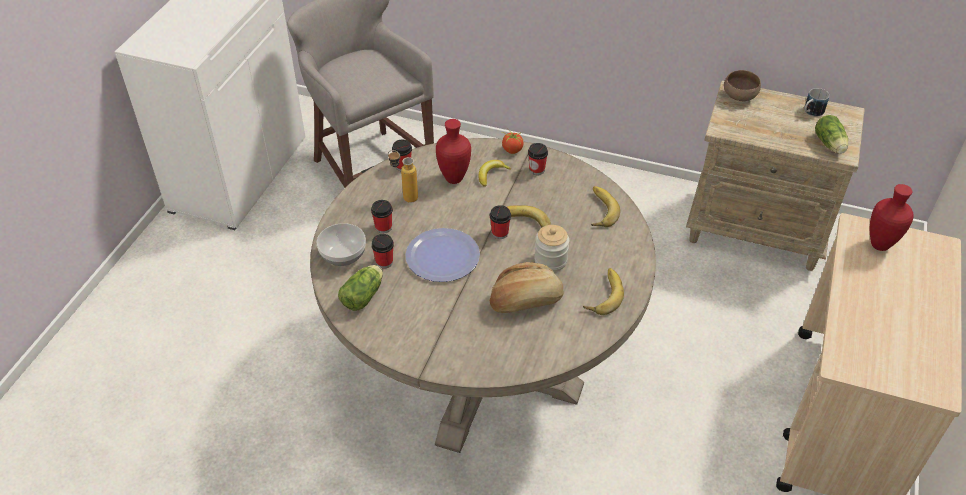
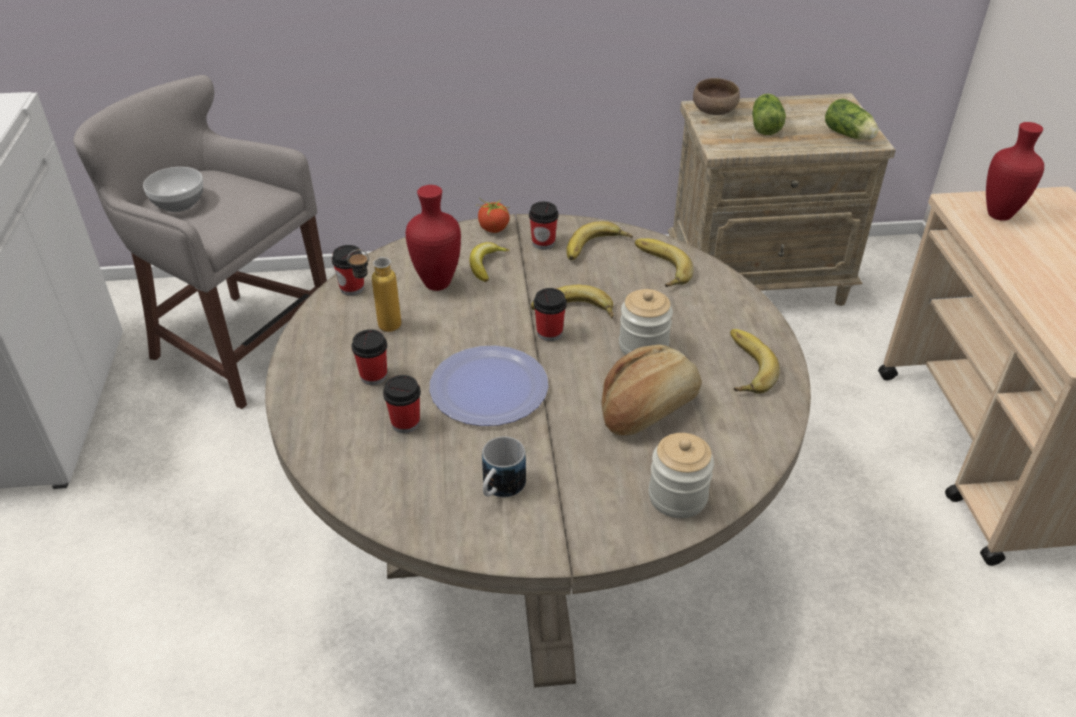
camera: 25 degrees left, 5 degrees down
(343, 256) = (334, 435): bowl -> bowl (179, 204)
(364, 295) = (404, 480): lettuce -> lettuce (765, 125)
(505, 358) = (677, 496): none -> jar
(568, 184) = (597, 248): none -> banana
(811, 112) = (802, 109): mug -> mug (500, 489)

